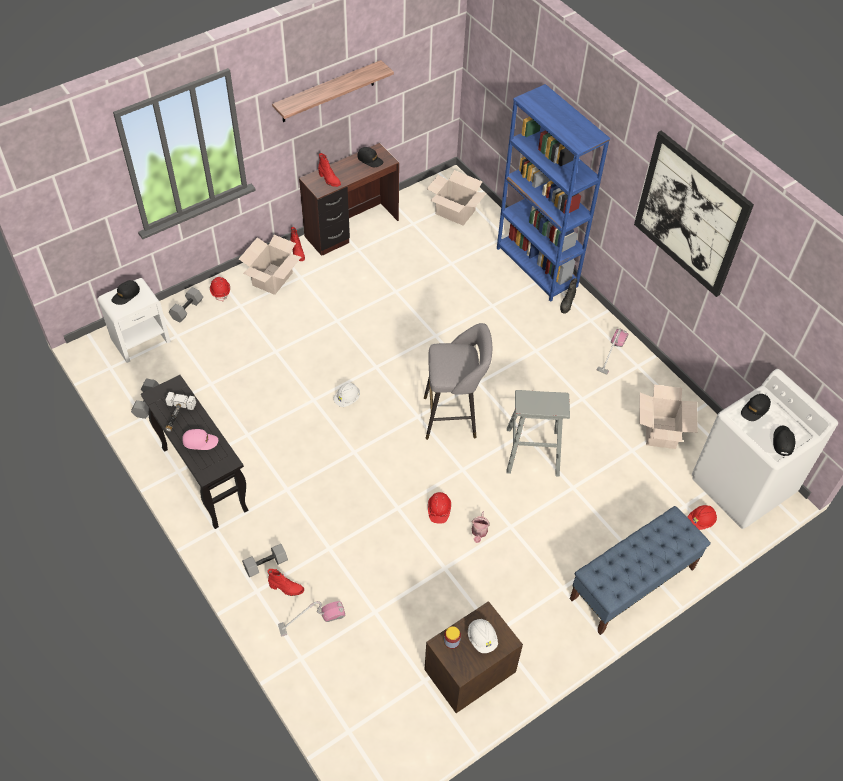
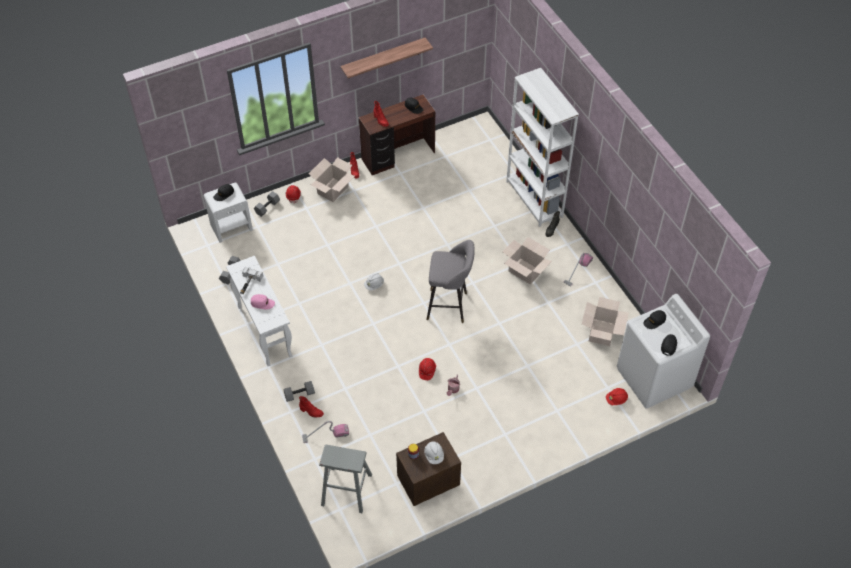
camera: 10 degrees right, 0 degrees up
(203, 478) = (264, 331): black console table -> white console table
(455, 212) = (480, 150): cardboard box -> cardboard box (525, 271)
(532, 452) = (502, 337): grey stool -> grey stool (346, 489)
(537, 267) = (534, 199): blue bookcase -> white bookcase
(632, 584) = (556, 437): blue bench -> none
(691, 214) = (626, 176): picture -> none

